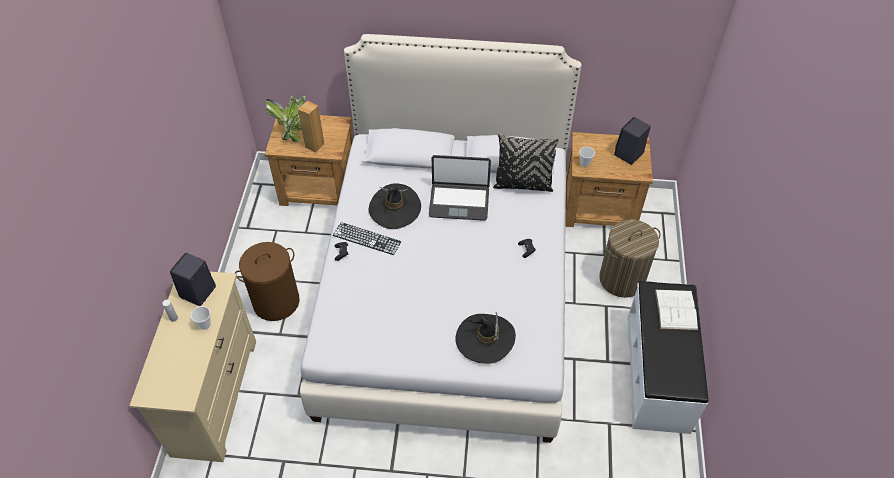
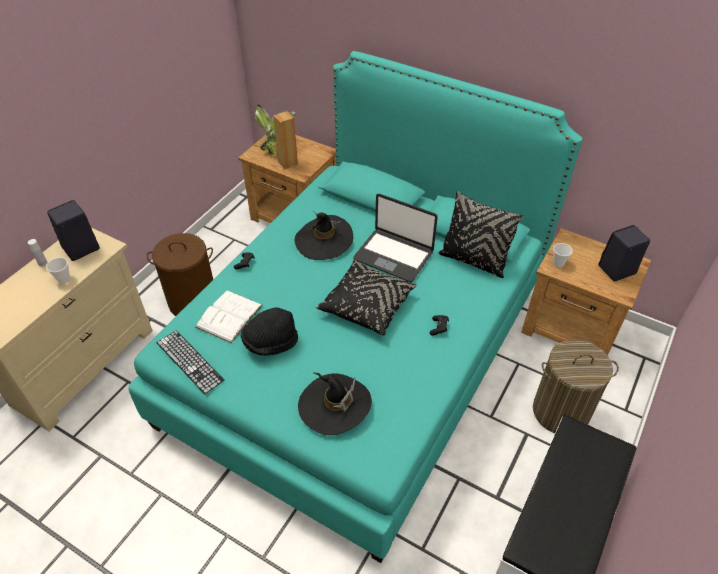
camera: 25 degrees right, 5 degrees down
(367, 238) = (278, 259): keyboard -> keyboard (190, 361)
(407, 310) = (270, 342): none -> black hat
(446, 291) = (358, 352): white bed -> turquoise bed
(462, 252) = (367, 305): none -> black pillow
(676, 309) = (595, 466): white book -> white book (229, 316)

